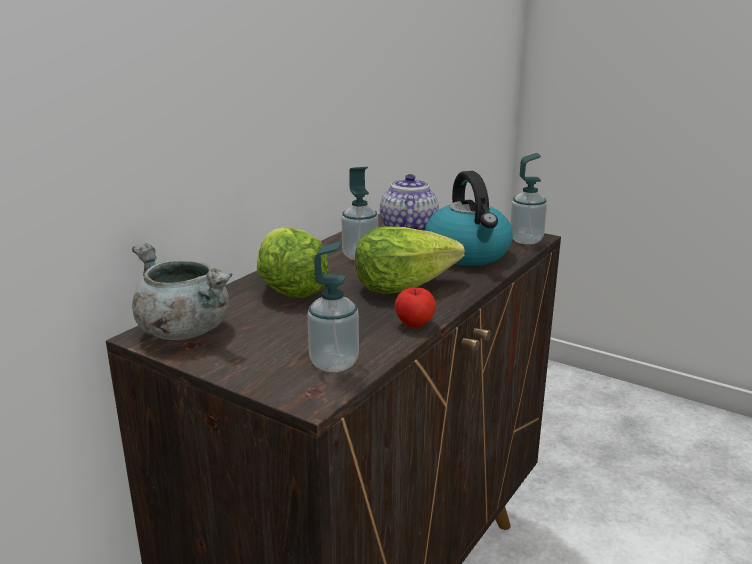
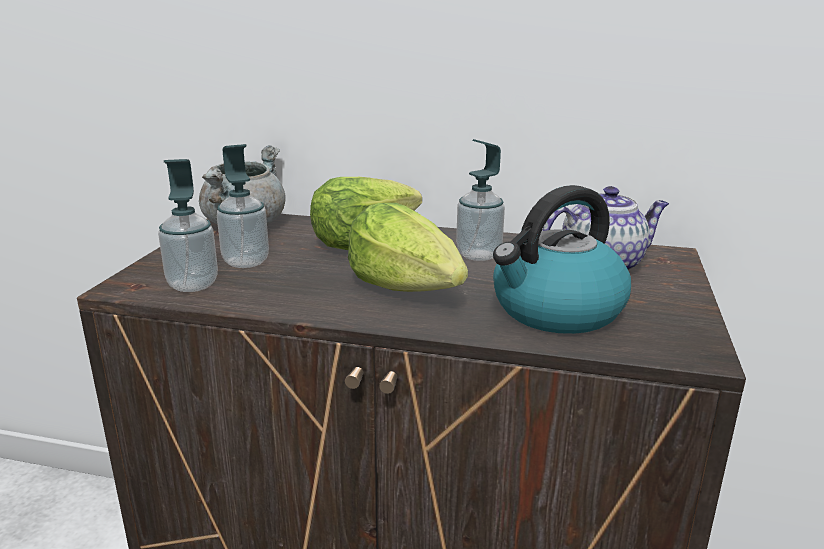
camera: 70 degrees right, 0 degrees up
(415, 324) = (299, 307): apple -> none
(526, 240) = (674, 346): soap dispenser -> soap dispenser (246, 261)

